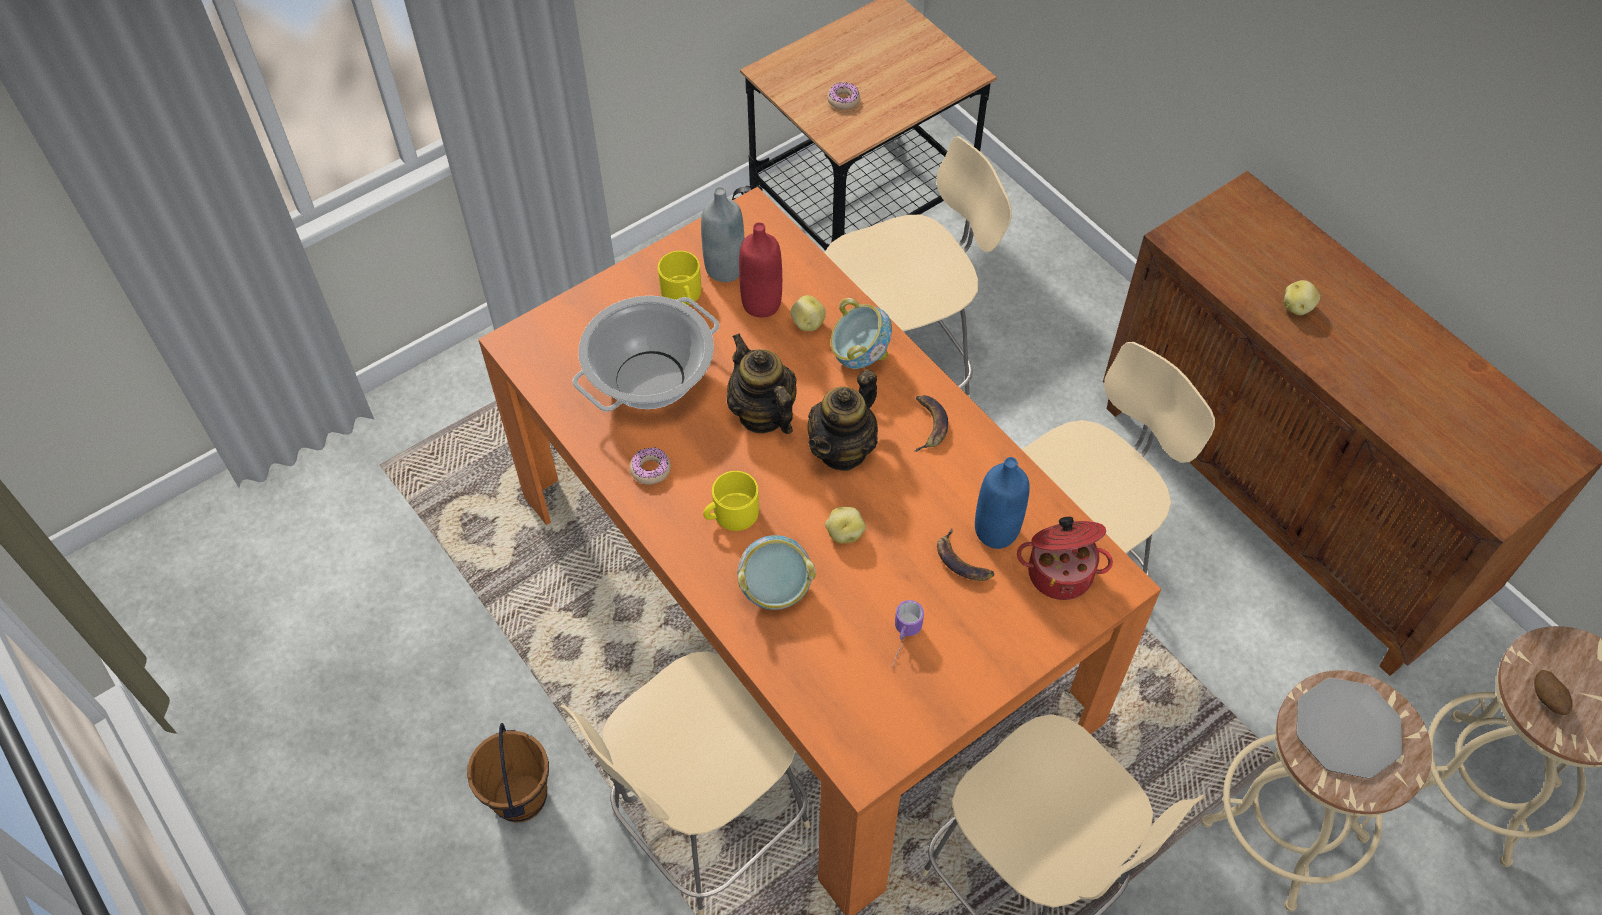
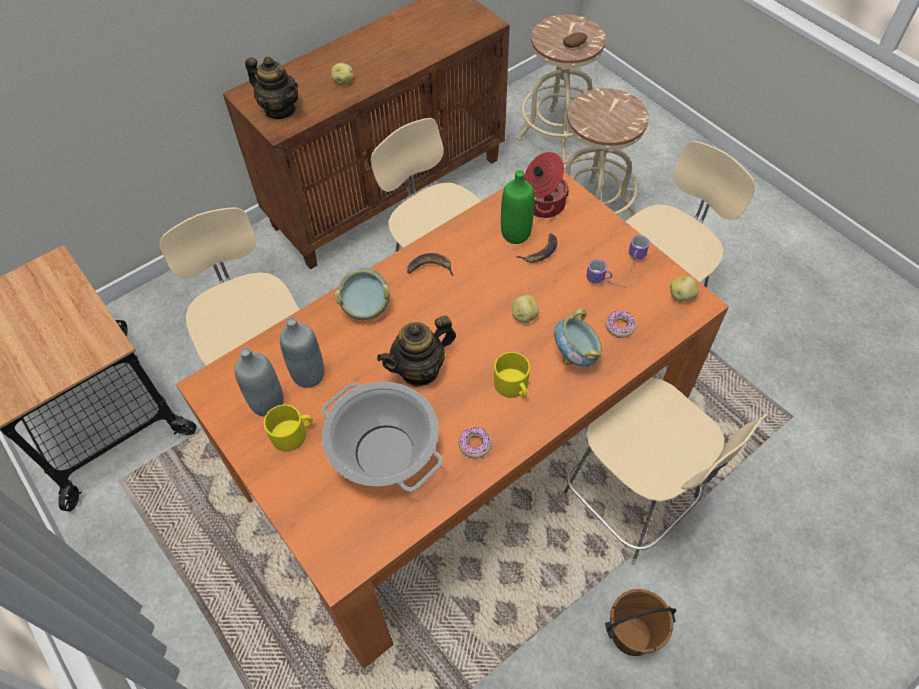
camera: 90 degrees left, 0 degrees up
(761, 303) = (309, 375): red bottle -> grey bottle
(807, 323) = (332, 343): potato -> potato (682, 295)
(843, 100) = (59, 347): donut -> donut (620, 326)
(843, 449) = (452, 317): teapot -> teapot (280, 109)
(940, 684) = (633, 264): none -> mug
(996, 531) = (515, 234): blue bottle -> green bottle
(1347, 729) = (603, 116): plate -> none

